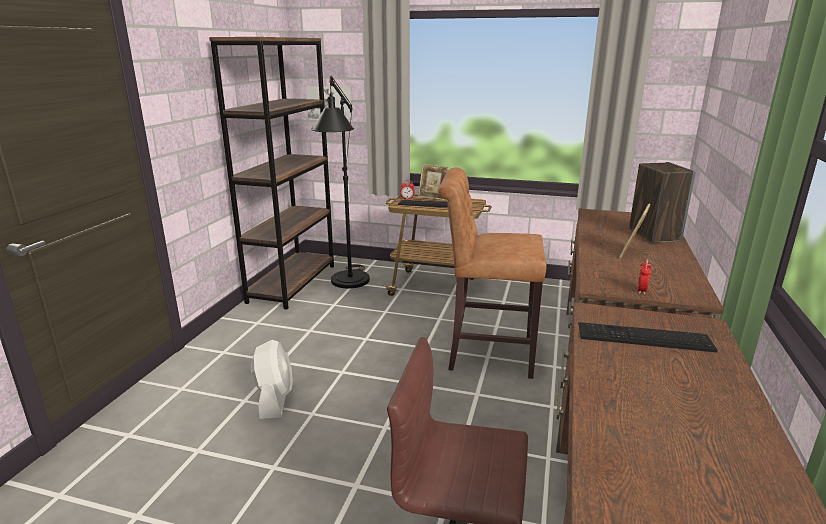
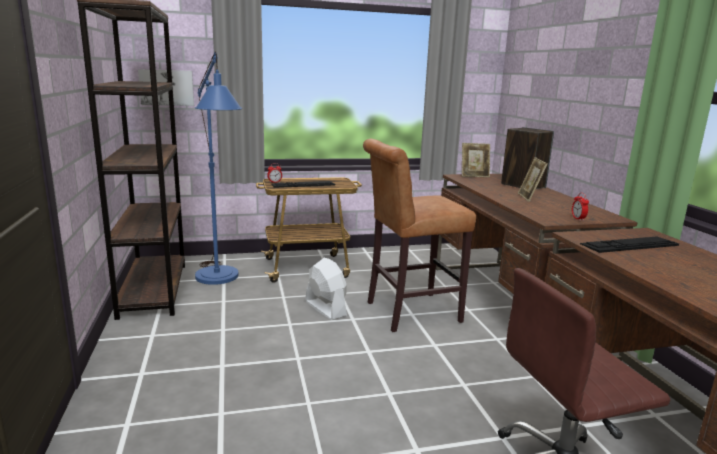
camera: 30 degrees left, 5 degrees down
(275, 399) = (254, 401): white fan -> white fan (325, 308)
(348, 285) = (219, 280): black floor lamp -> blue floor lamp
(433, 197) = (296, 179): picture frame -> picture frame (474, 176)

